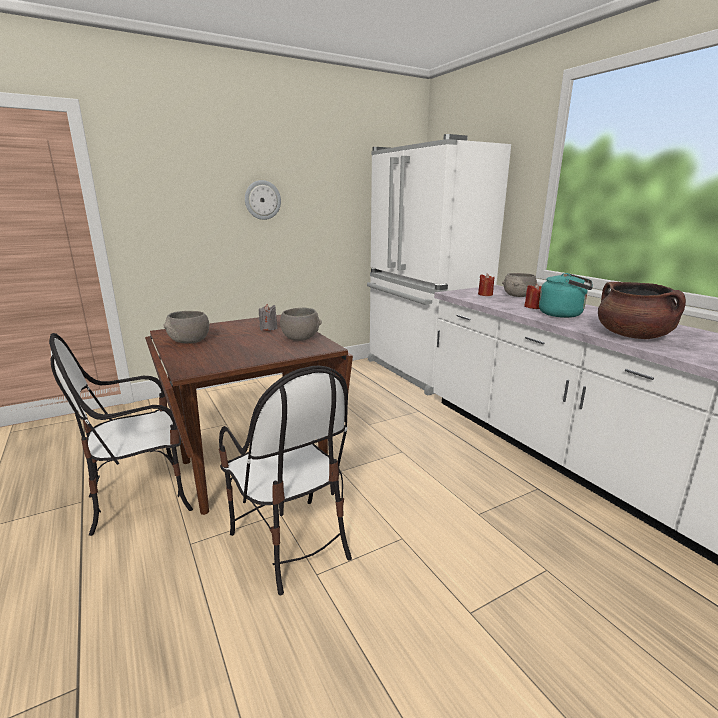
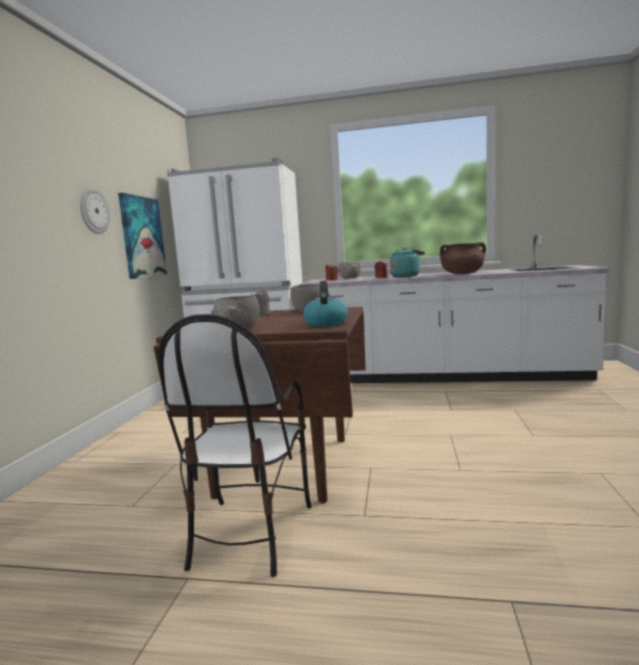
camera: 50 degrees left, 10 degrees down
(218, 362) = (325, 323): none -> kettle
(290, 543) = (414, 471): chair -> none
(326, 219) = (142, 237): none -> picture

